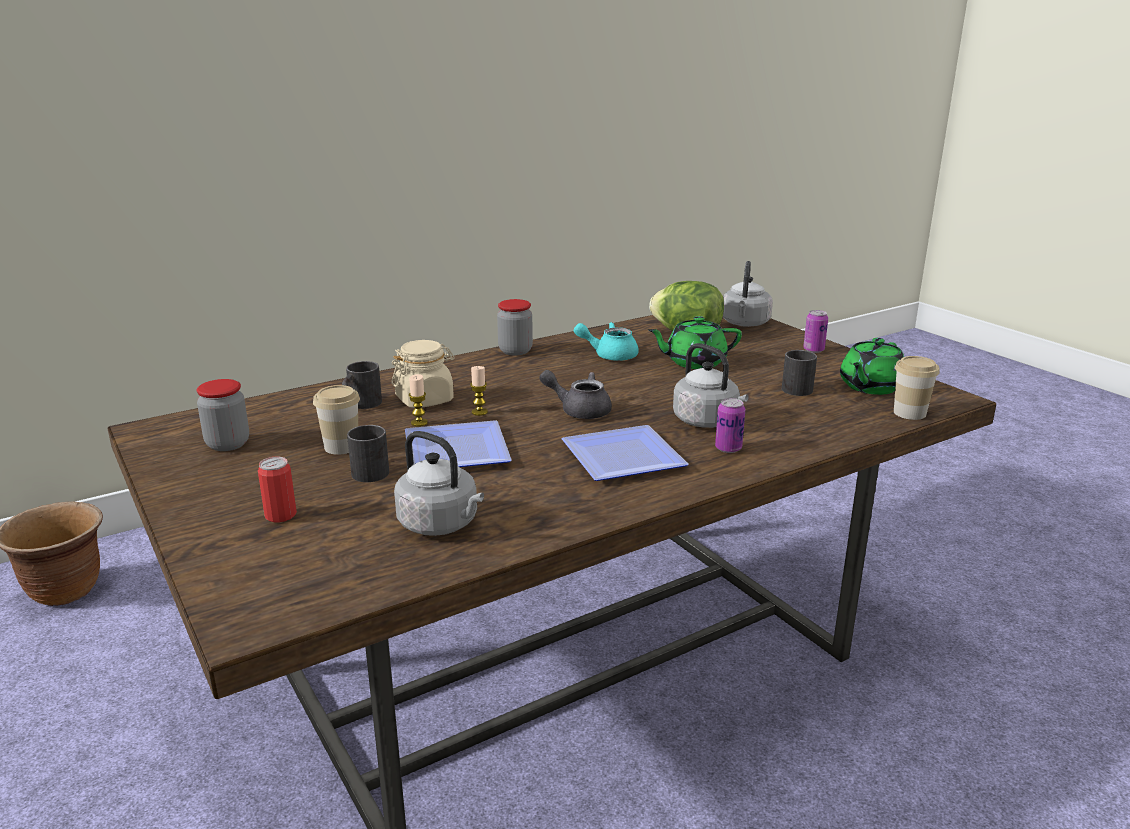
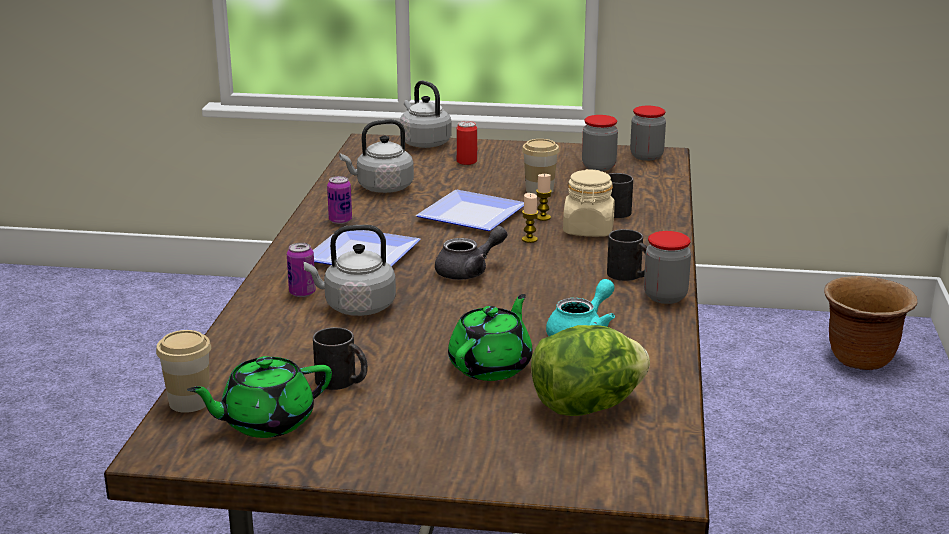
camera: 130 degrees right, 0 degrees up
(165, 433) = (646, 156): none -> jar
(372, 469) = (487, 190): black mug -> black mug (630, 275)
(745, 324) = (568, 468): grey kettle -> grey kettle (424, 143)
(813, 350) = (407, 458): can -> can (340, 220)
(870, 387) = (266, 422): green teapot -> green teapot turned 105 degrees counterclockwise

